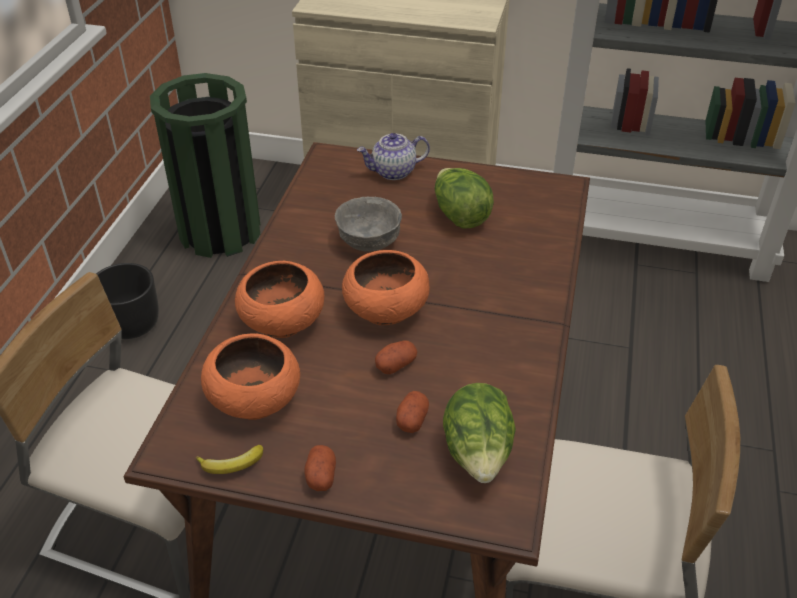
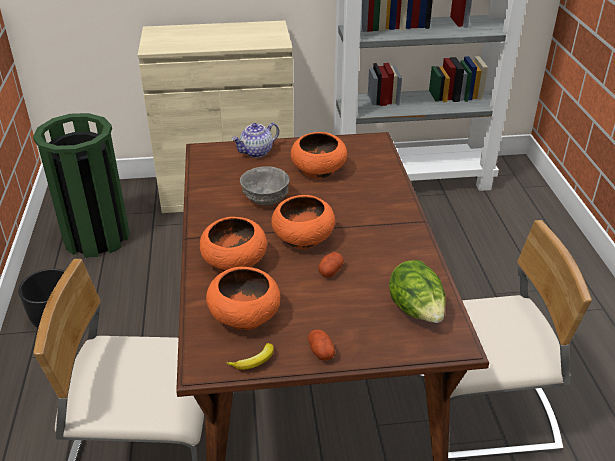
camera: 20 degrees left, 5 degrees down
(412, 419) = (361, 301): potato -> none
(460, 216) = (318, 171): lettuce -> orange bowl

